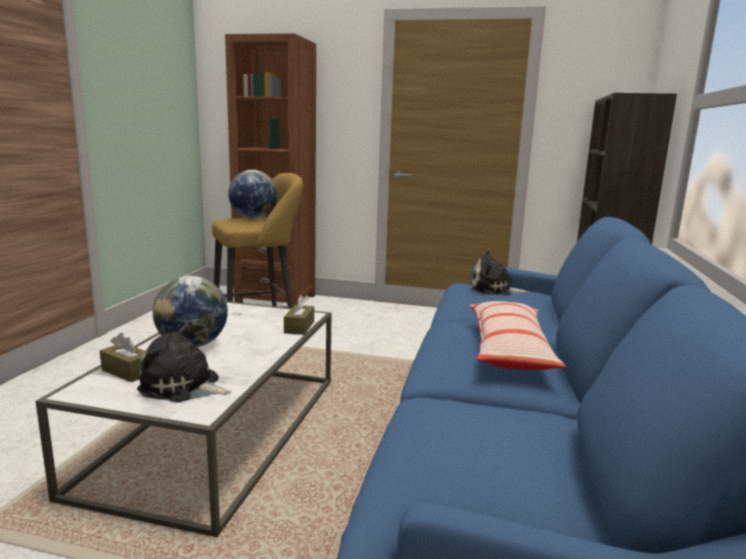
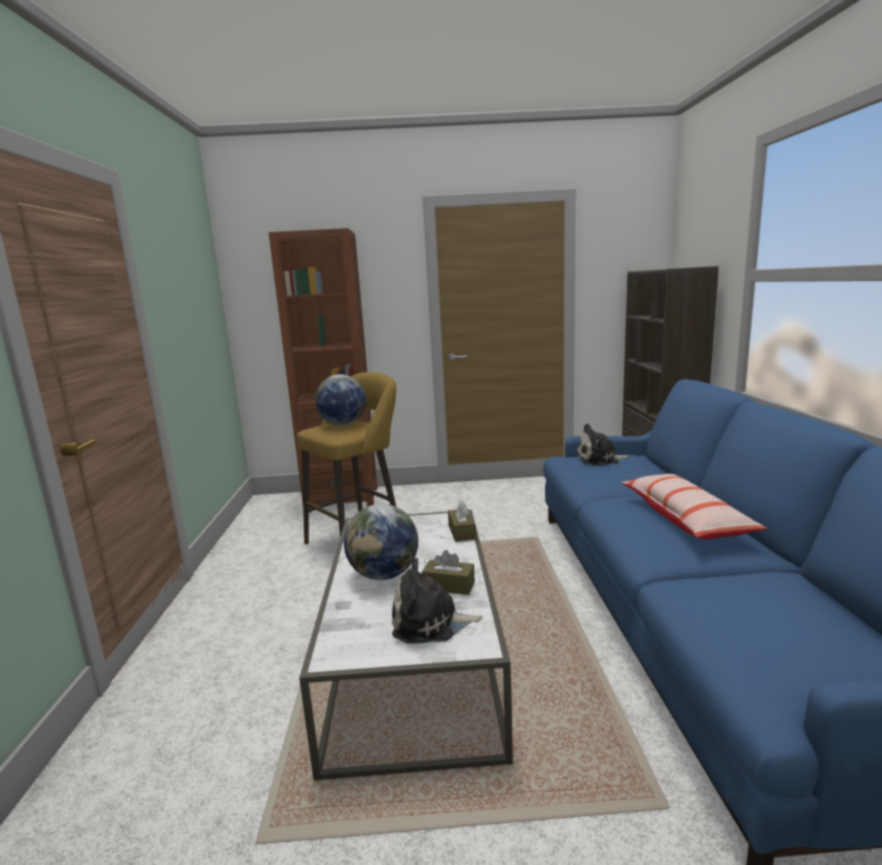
camera: 15 degrees left, 0 degrees up
(127, 371) = (355, 620): brown tissue box -> brown tissue box (449, 586)

